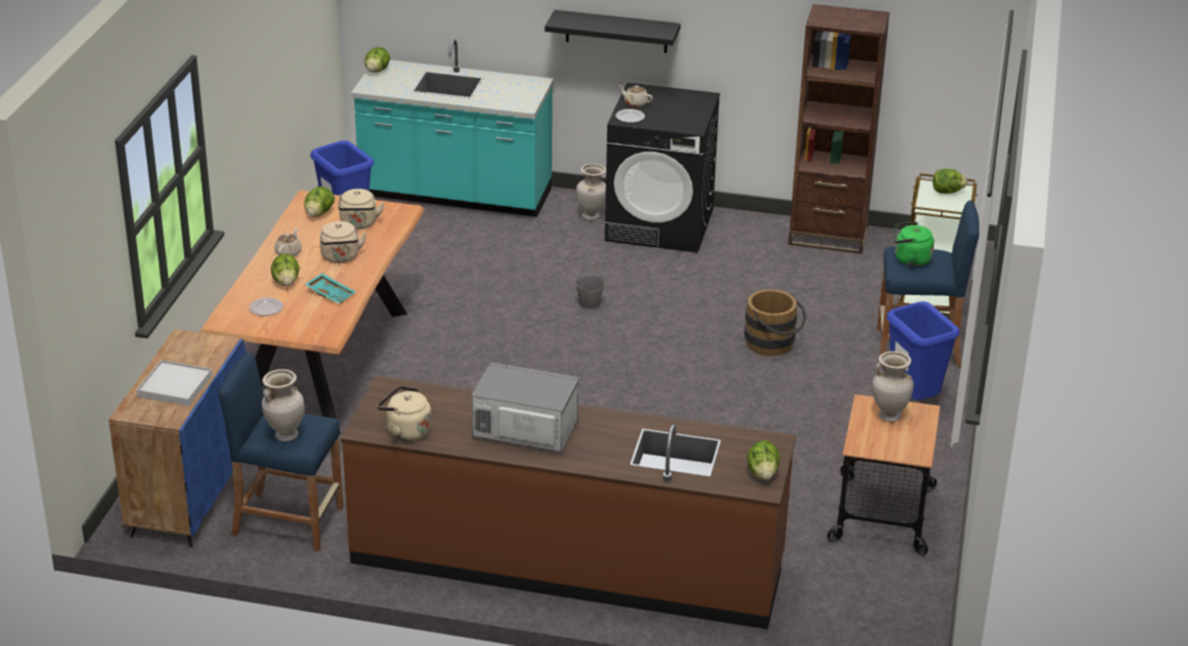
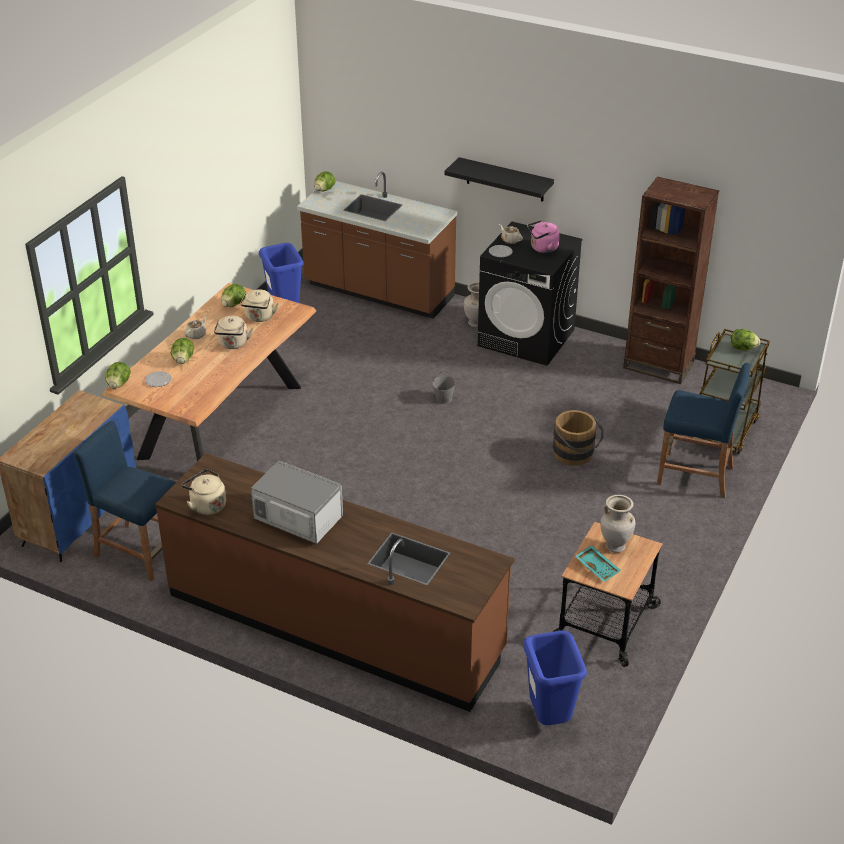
camera: 15 degrees right, 5 degrees up
(175, 386) = (57, 438): white tray -> none
(285, 435) = (129, 490): beige vase -> none
(331, 293) = (212, 374): turquoise tray -> turquoise tray (597, 567)
(455, 195) = (378, 292): turquoise counter -> brown counter
(678, 108) = (542, 248): none -> pink kettle
(763, 473) = (471, 589): lettuce -> lettuce (118, 384)
(910, 260) = (689, 405): green kettle -> none
(914, 401) = (672, 523): blue trash can -> blue trash can (549, 719)

